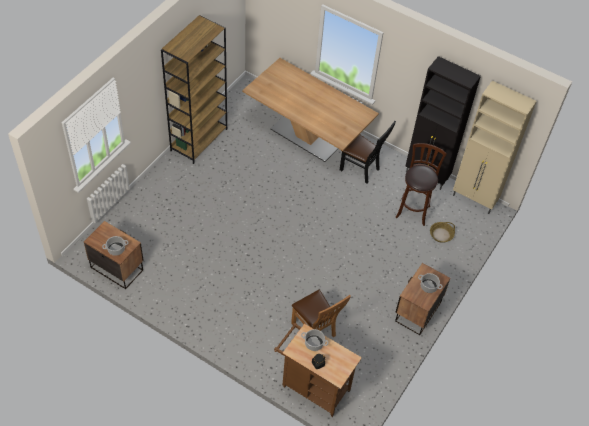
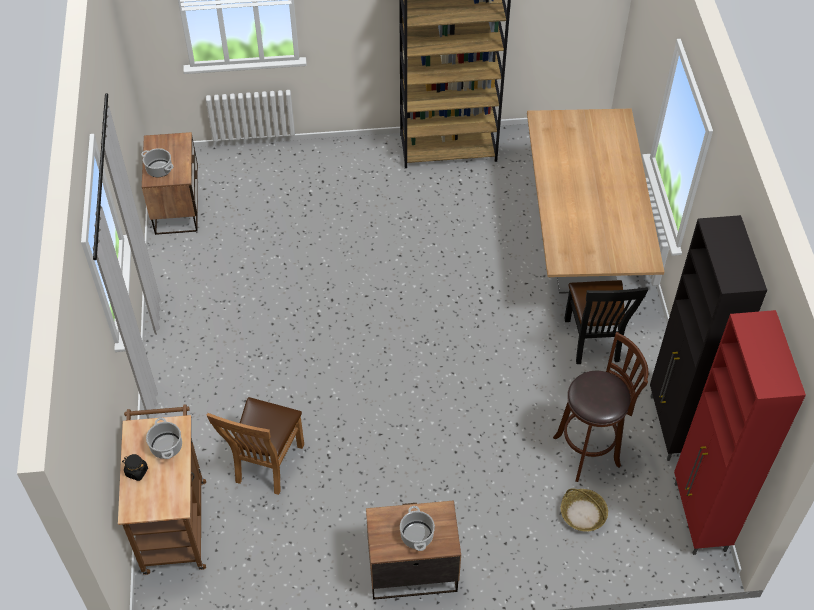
camera: 55 degrees right, 0 degrees up
(474, 199) = (699, 518): beige cabinet -> red cabinet

